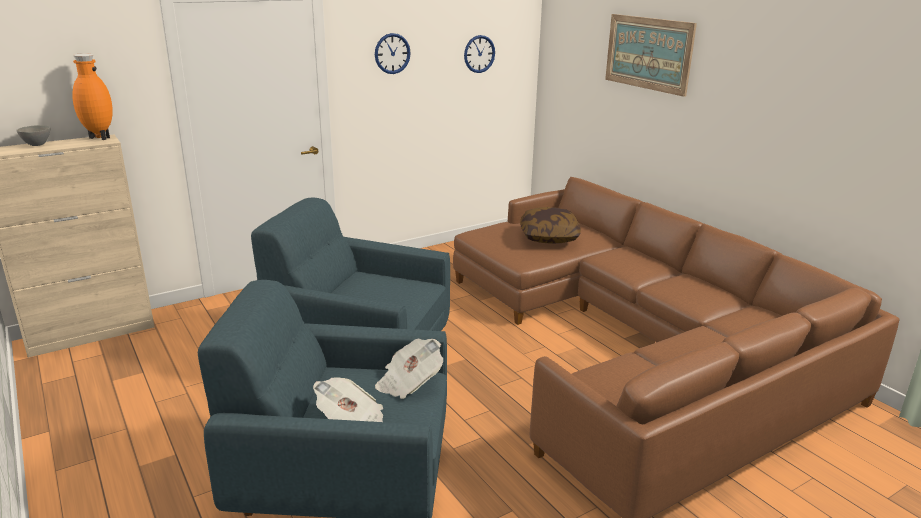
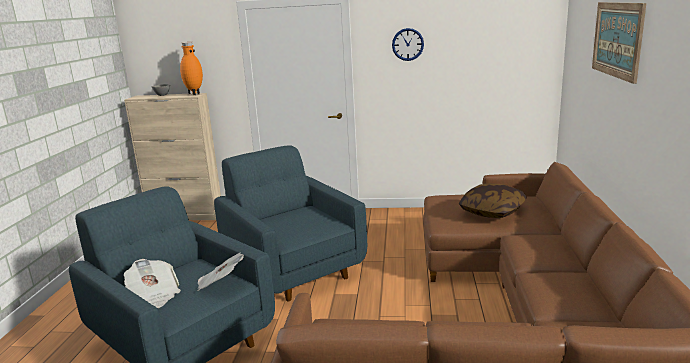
camera: 40 degrees right, 5 degrees down
(479, 54) = (494, 45): wall clock -> none

